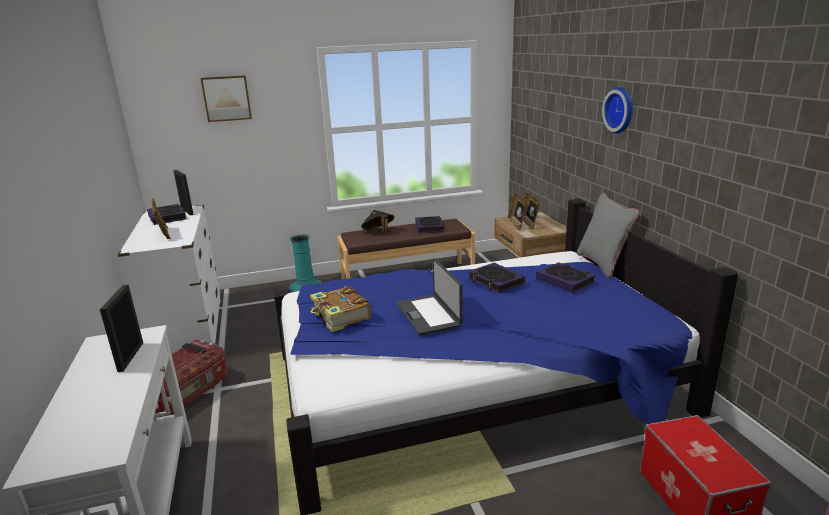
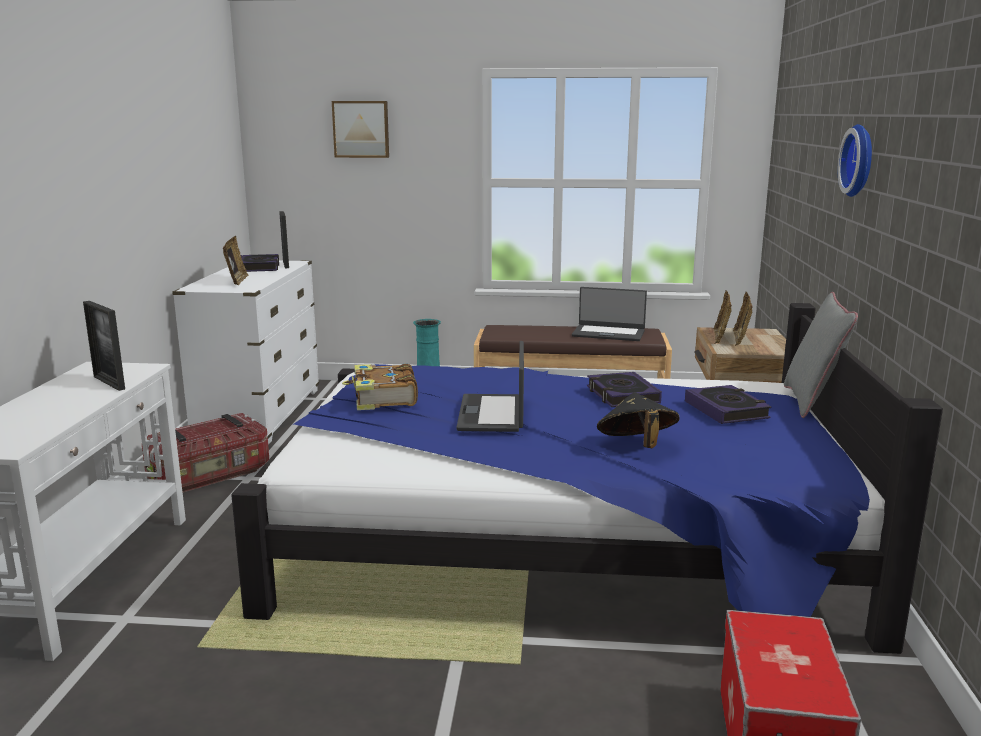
camera: 20 degrees right, 5 degrees down
(131, 356) = (109, 383): picture frame -> picture frame turned 60 degrees counterclockwise
(378, 232) = (533, 330): black hat -> black hat (636, 446)
(429, 227) = (608, 333): book -> laptop

